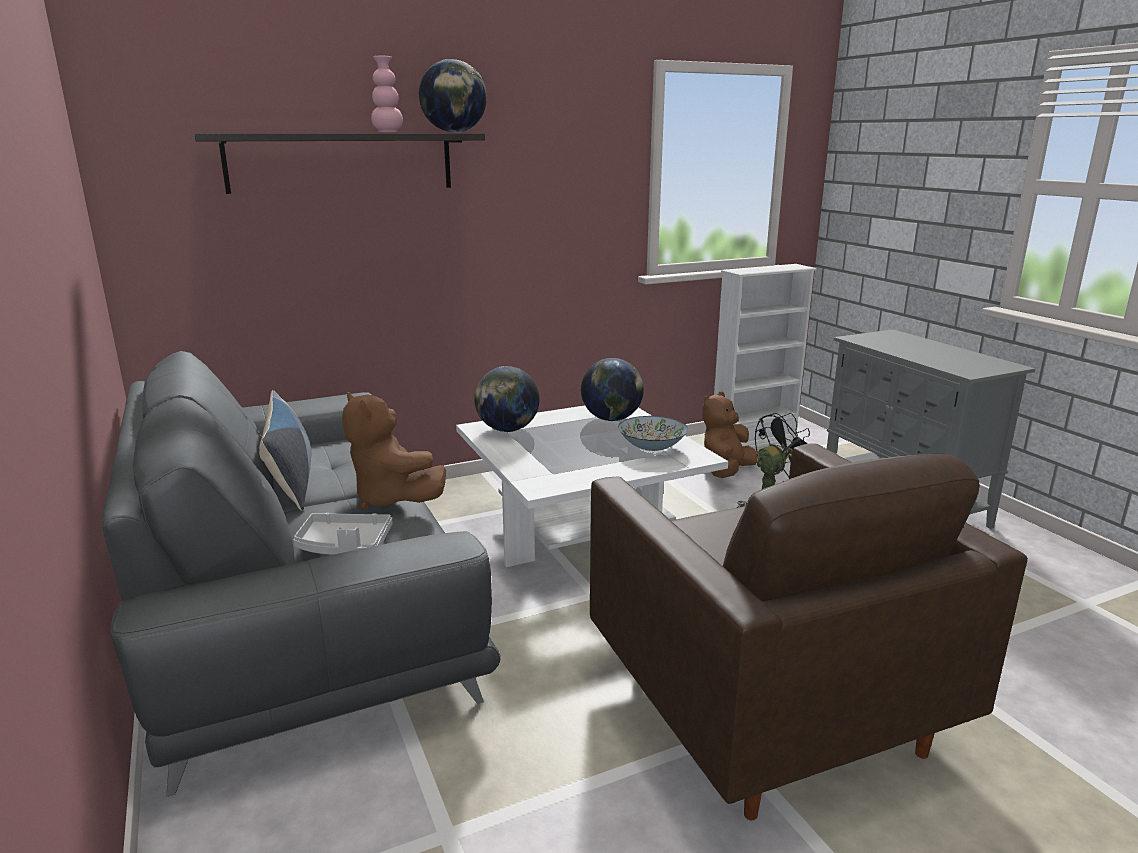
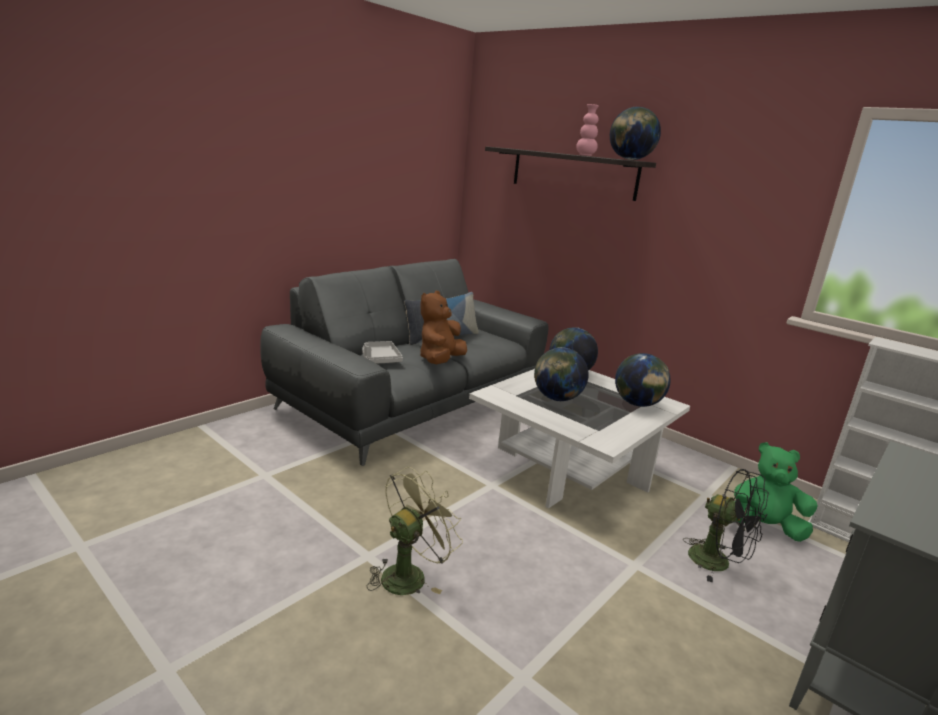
camera: 65 degrees right, 0 degrees up
(576, 453) = (557, 399): none -> globe
(652, 447) = (601, 424): bowl -> none
(725, 472) = (763, 527): brown plush toy -> green plush toy
(764, 704) = (409, 574): brown armchair -> green fan

